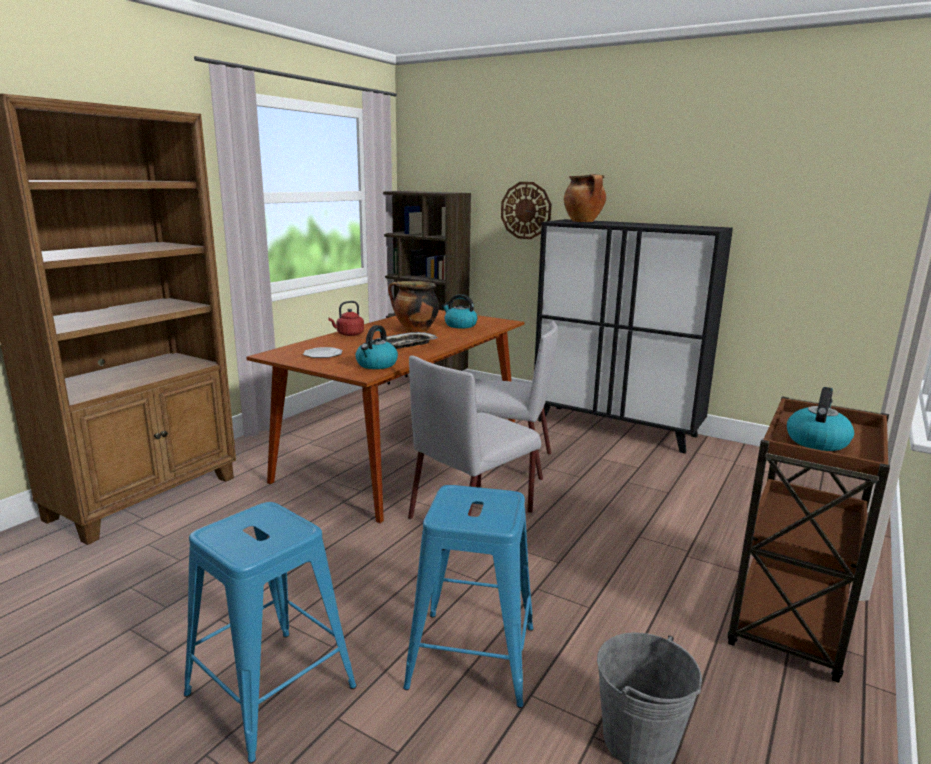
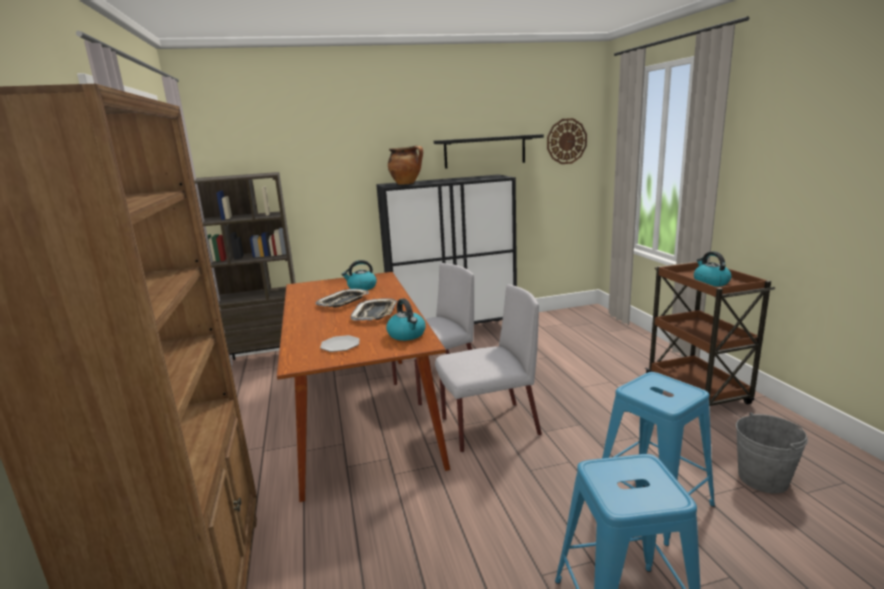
camera: 45 degrees left, 0 degrees up
(349, 334) = (302, 323): red kettle -> none
(415, 330) = (343, 302): cooking pot -> tray
(472, 514) = (488, 427): grey chair -> grey chair turned 105 degrees counterclockwise
(526, 210) = (337, 181): wall clock -> wall clock (566, 141)
(718, 192) = (485, 151): none -> black shelf

